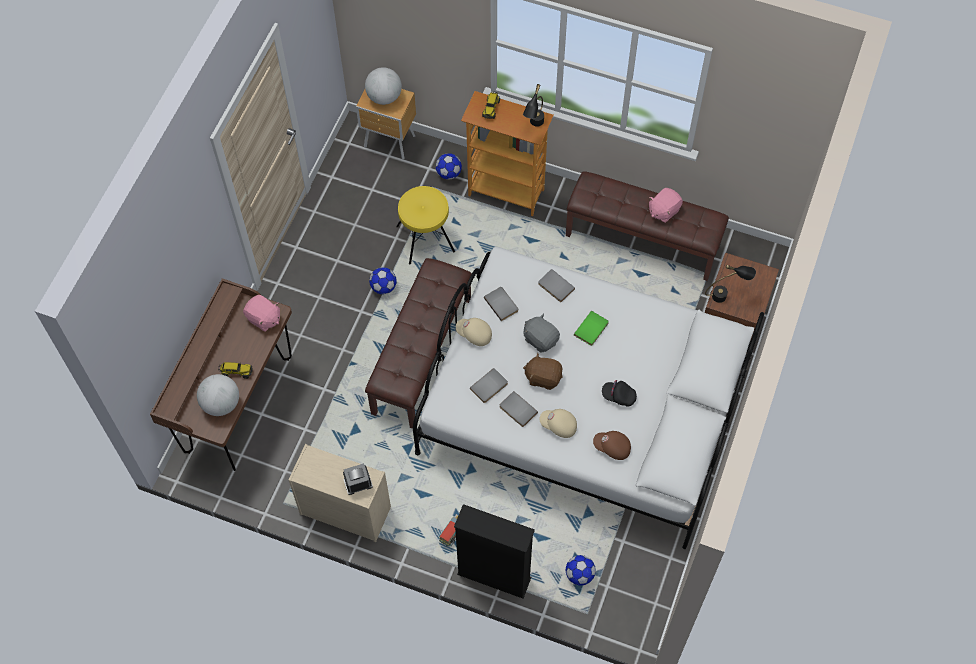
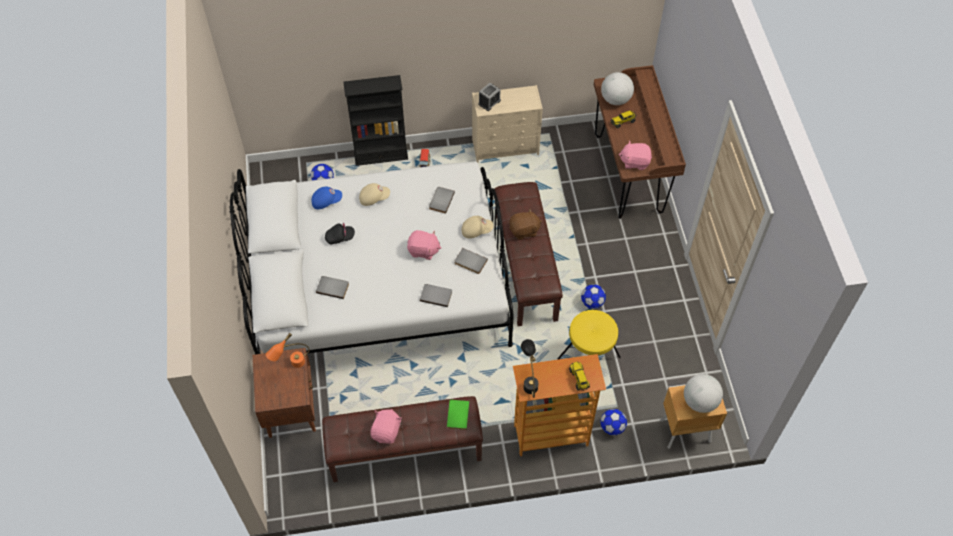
camera: 150 degrees right, 5 degrees down
(517, 410) = (410, 194): grey book -> grey book (333, 287)
(540, 339) = (423, 250): grey plush toy -> pink plush toy
(543, 377) = (405, 225): brown plush toy -> brown plush toy (524, 231)
(592, 329) = (387, 276): green book -> green book (457, 415)
(612, 448) = (326, 201): brown cap -> blue cap
(726, 295) = (292, 365): black table lamp -> orange table lamp

